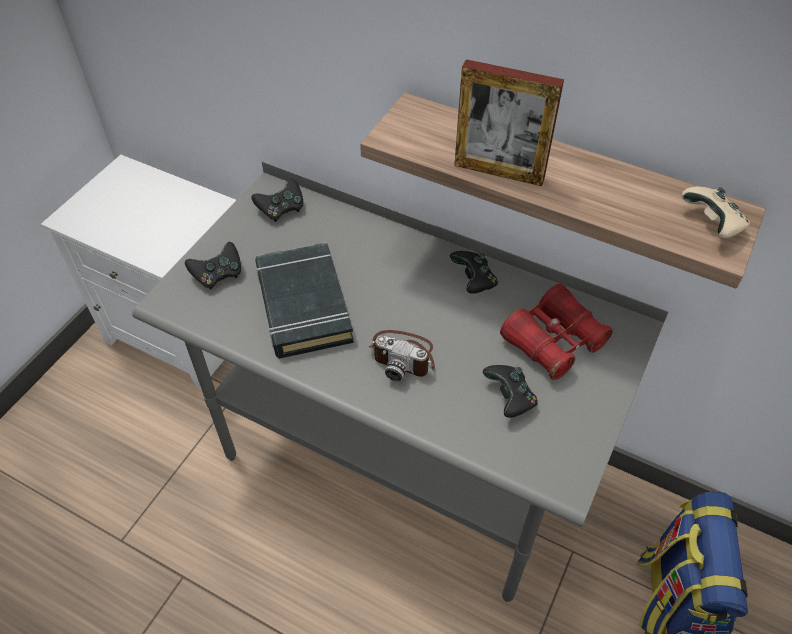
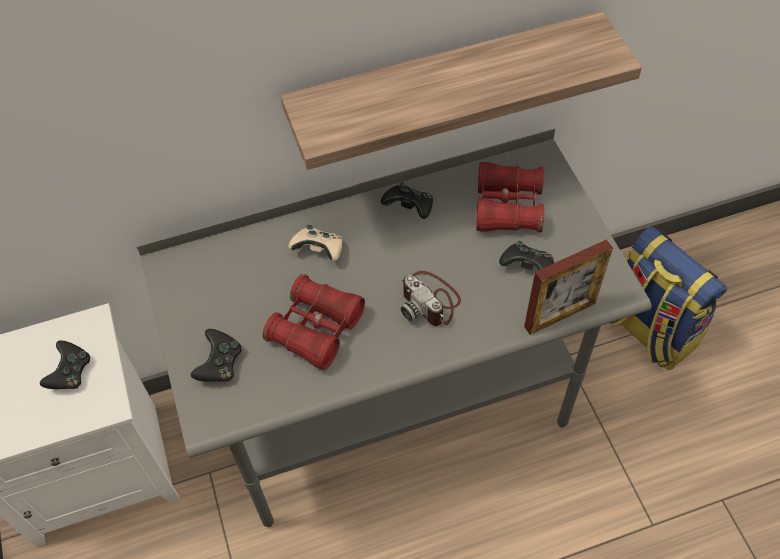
camera: 45 degrees left, 5 degrees up
(281, 209) = (199, 273): black game controller -> black game controller (71, 373)
(303, 305) = (316, 329): black book -> red binoculars
(403, 356) = (430, 301): camera -> camera turned 75 degrees clockwise
(499, 172) = (427, 106): picture frame -> picture frame (559, 315)
(712, 224) = (590, 45): beige game controller -> beige game controller (319, 251)

